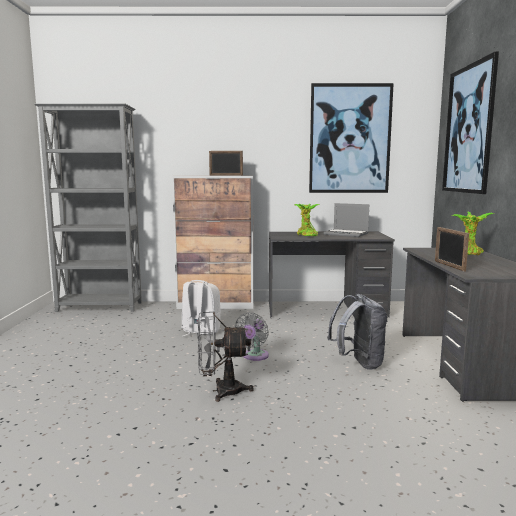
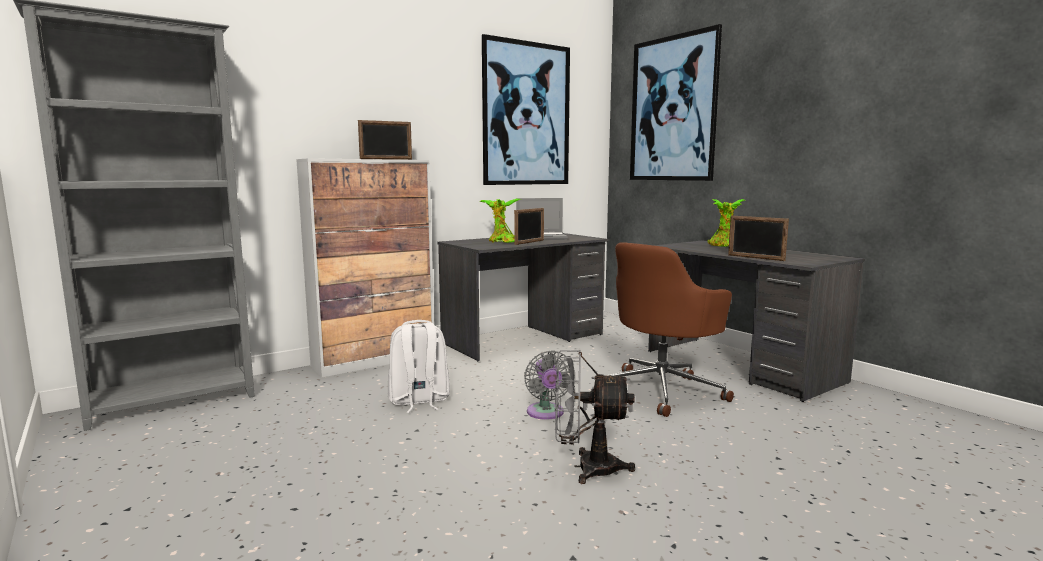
camera: 35 degrees left, 0 degrees up
(221, 391) = (586, 468): grey fan -> grey fan turned 45 degrees clockwise
(323, 237) = (529, 242): none -> picture frame
(358, 363) = (662, 390): grey backpack -> brown office chair

